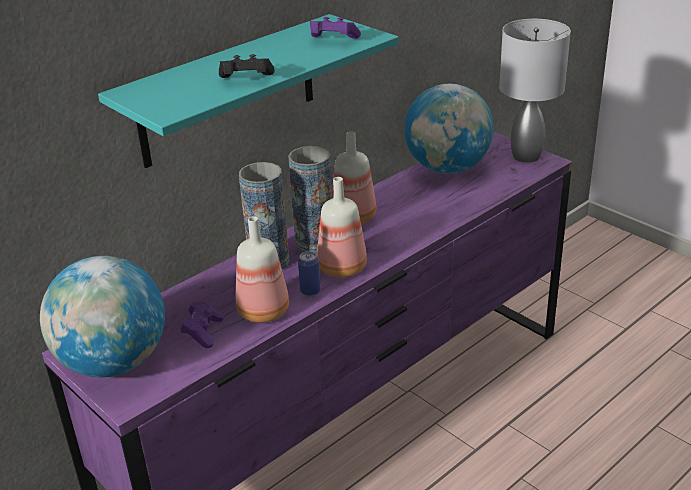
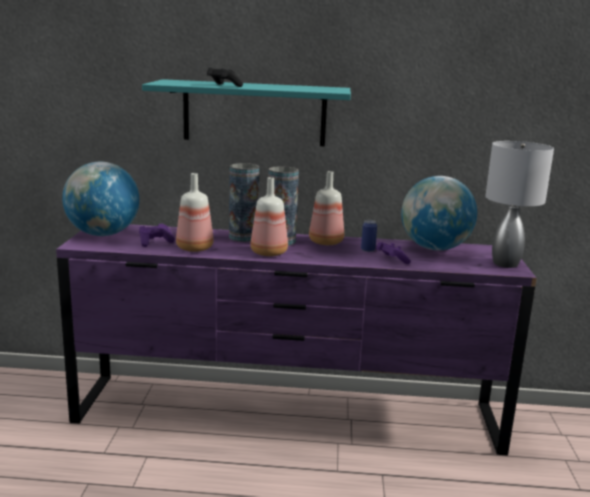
camera: 45 degrees right, 15 degrees down
(310, 291) = (232, 252): can -> can (368, 250)
(332, 41) = (311, 89): purple game controller -> purple game controller (391, 260)

